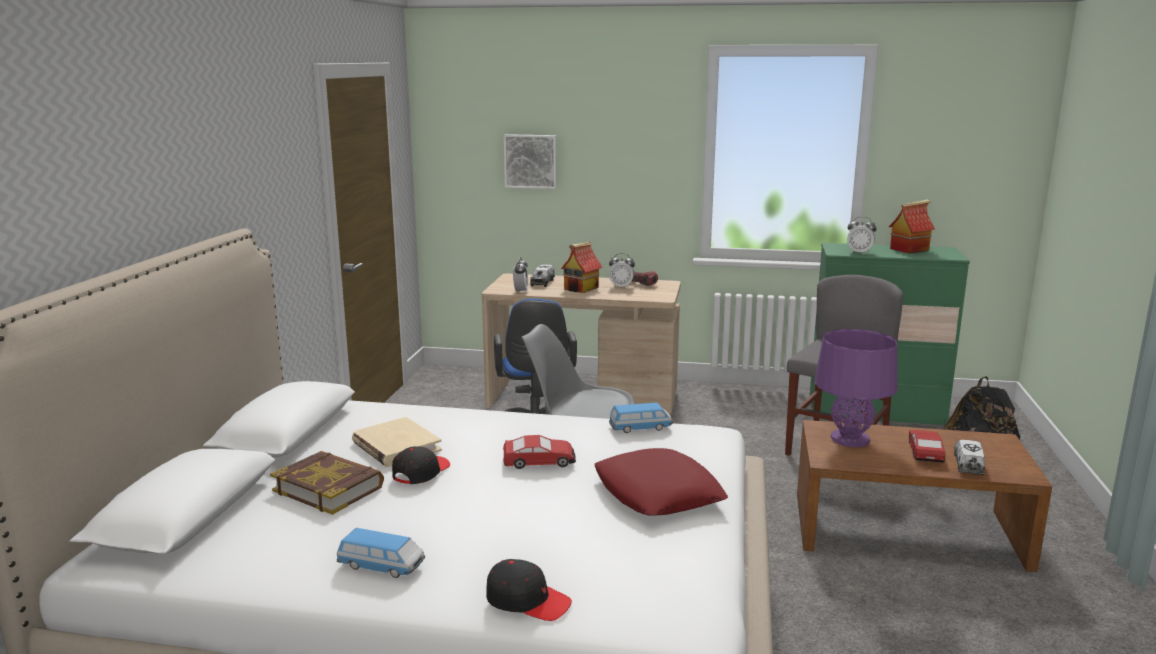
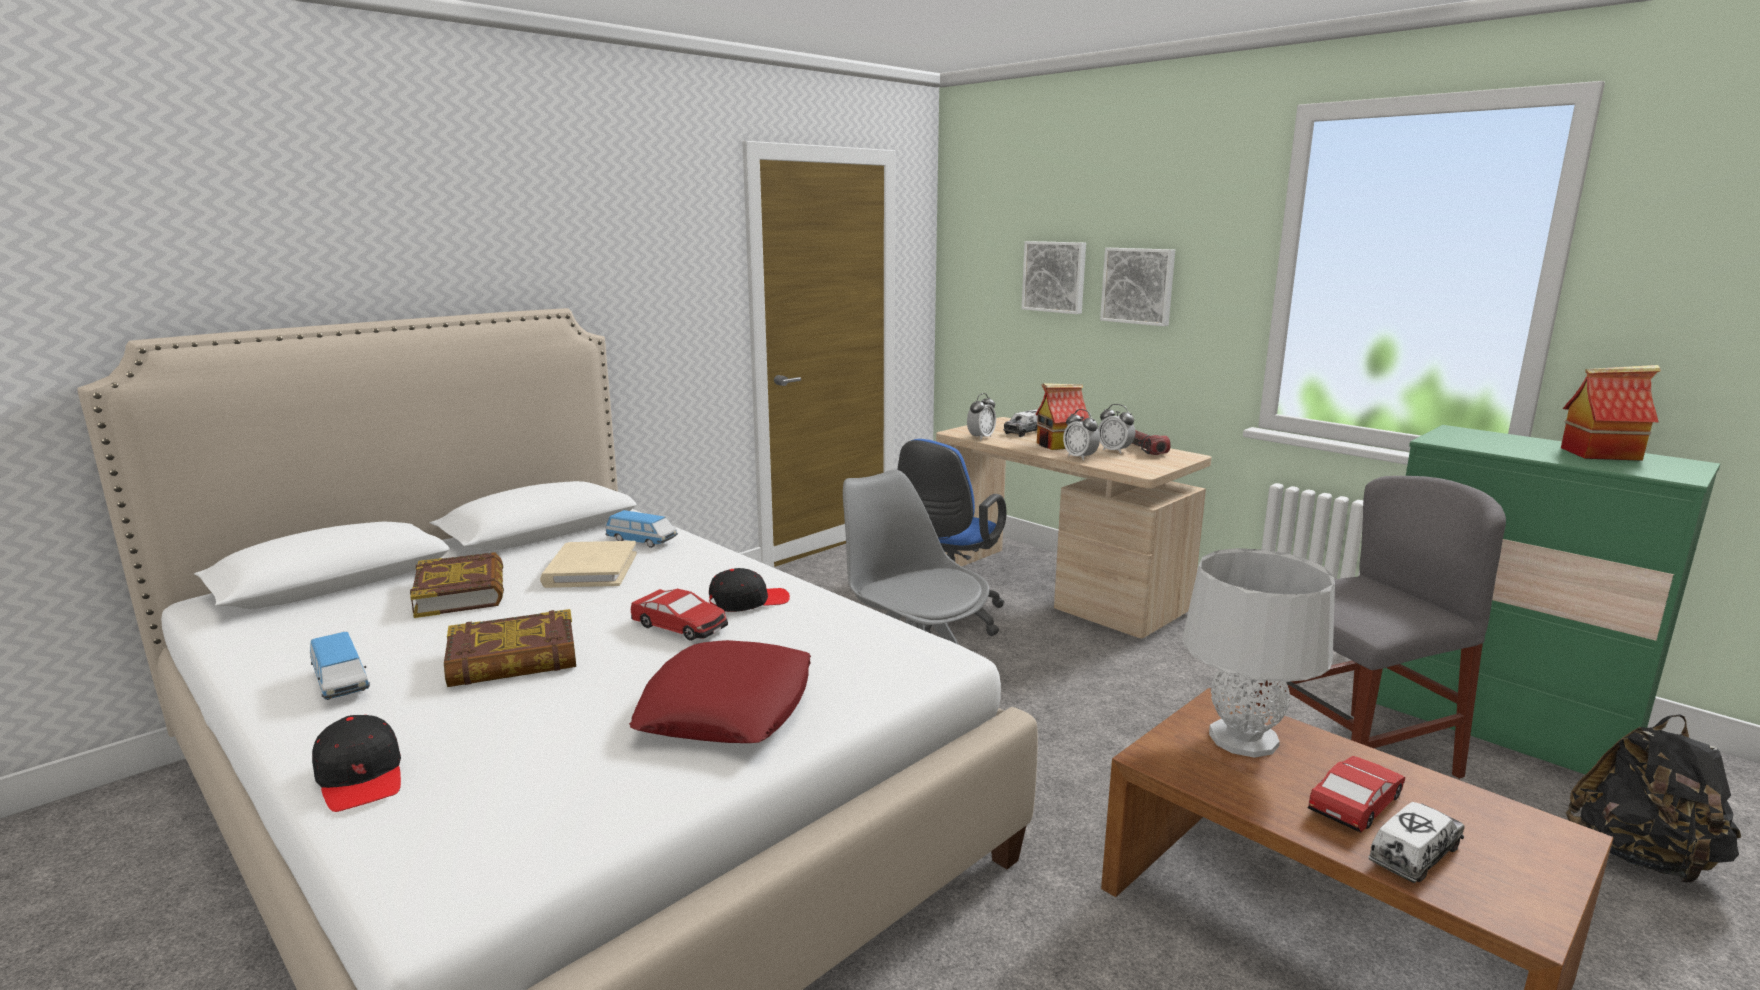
camera: 35 degrees right, 0 degrees up
(421, 472) = (557, 602): black cap -> black cap (748, 602)
(474, 512) = (513, 659): none -> book
(602, 166) = (1138, 286): none -> picture
(640, 428) = (862, 622): toy car -> toy car (642, 541)
(850, 439) = (1243, 739): purple table lamp -> grey table lamp
(859, 253) = (1481, 446): alarm clock -> alarm clock (1080, 457)

